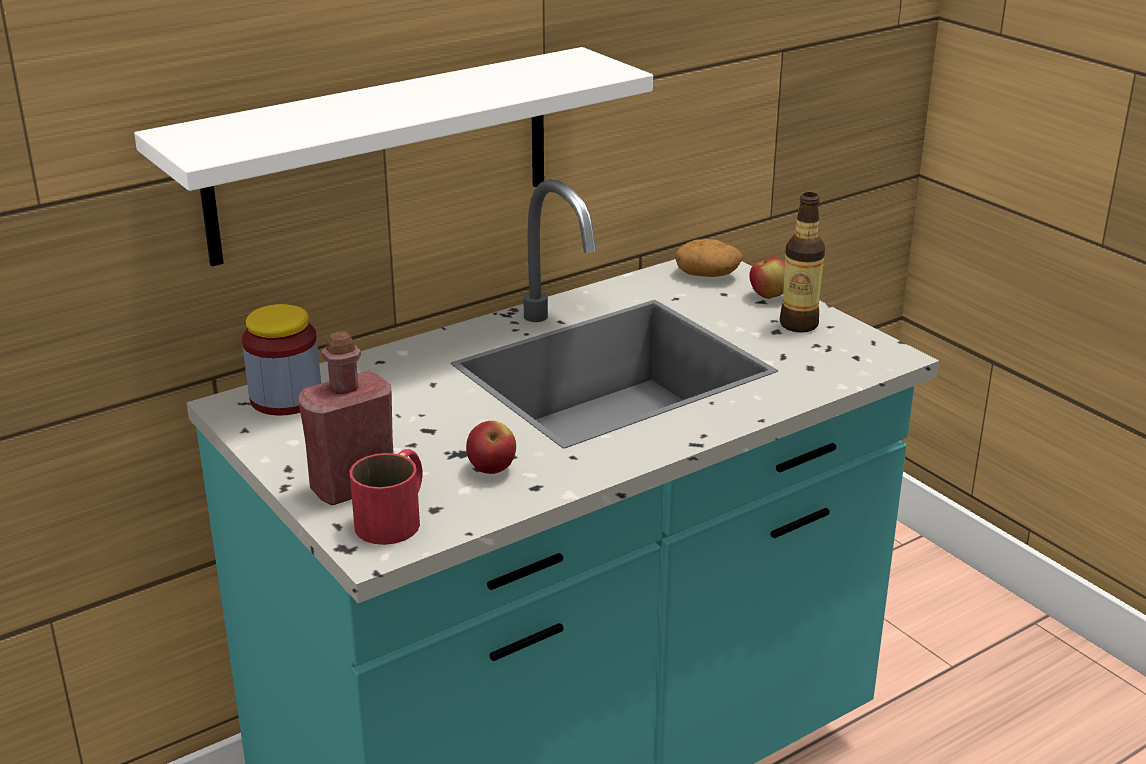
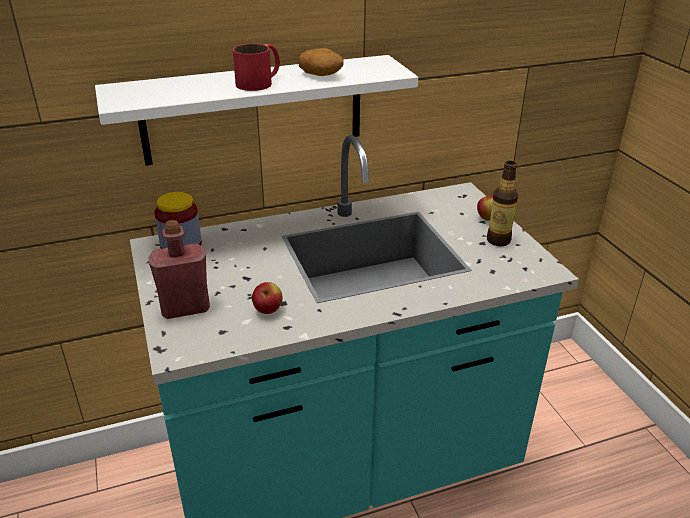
camera: 15 degrees right, 5 degrees up
(396, 517) = (198, 333): red mug -> red mug (260, 82)
(708, 275) = (458, 199): potato -> potato (321, 75)

